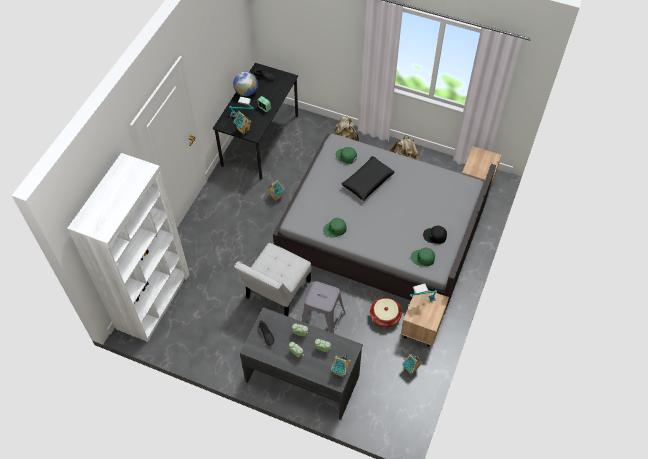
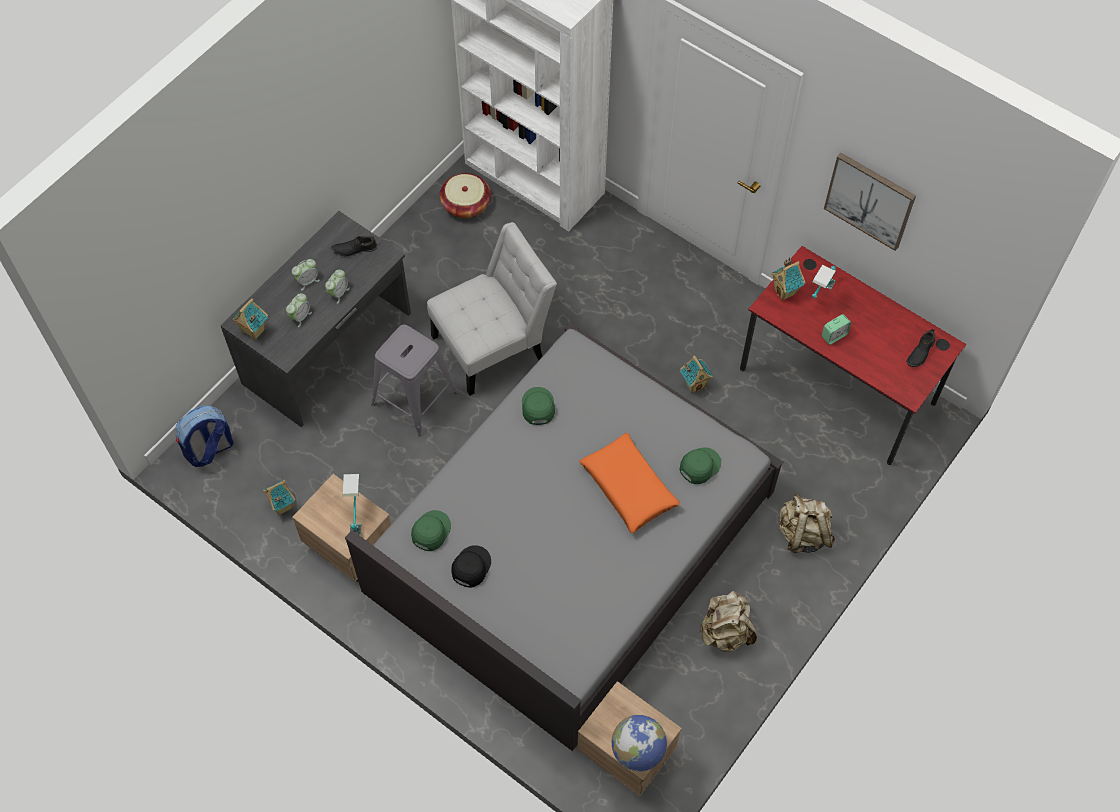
camera: 105 degrees right, 5 degrees up
(214, 66) = (870, 200): none -> picture
(246, 92) = (883, 314): globe -> globe (637, 750)
(260, 140) = (837, 386): black desk -> red desk
(276, 292) = (493, 344): white chair -> white chair turned 105 degrees clockwise
(367, 181) = (629, 487): black pillow -> orange pillow
(385, 316) = (391, 495): basket -> basket (465, 204)
(390, 422) = (209, 450): none -> backpack

